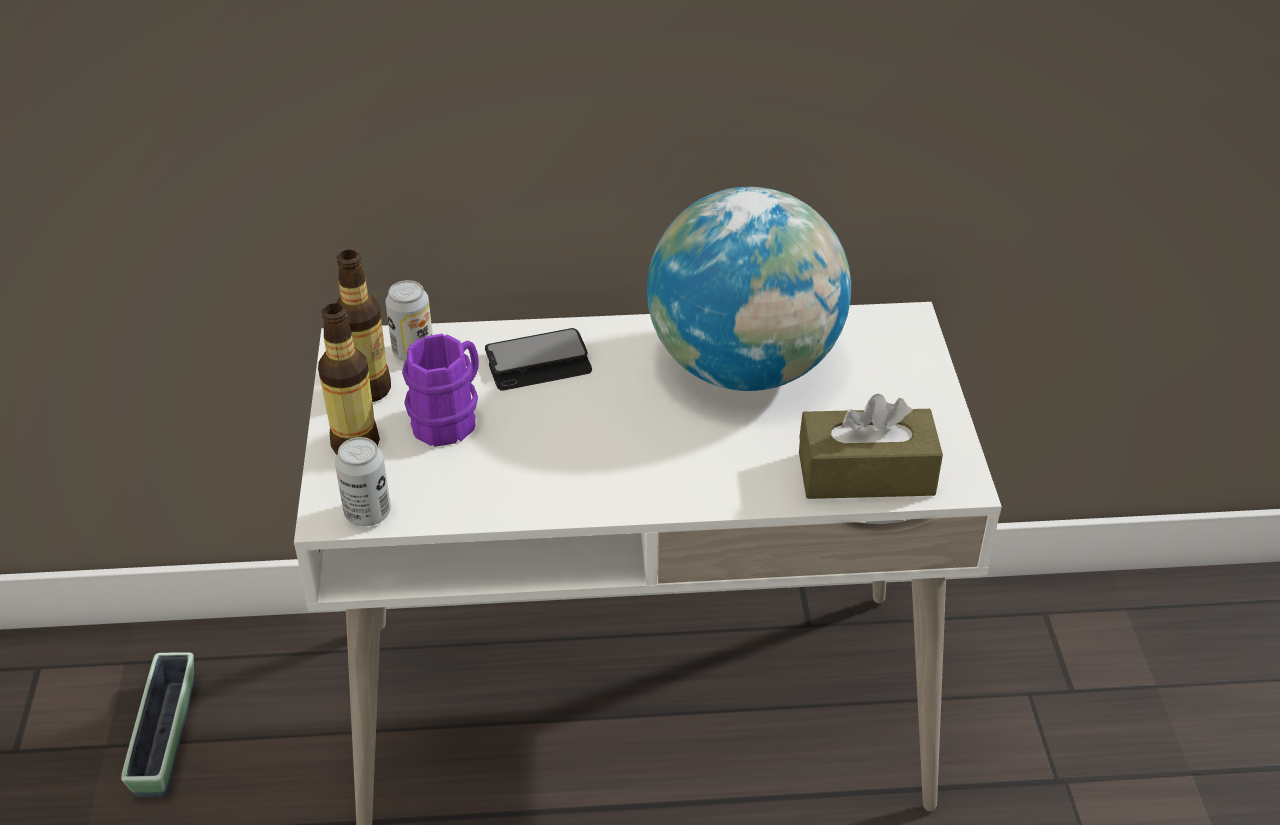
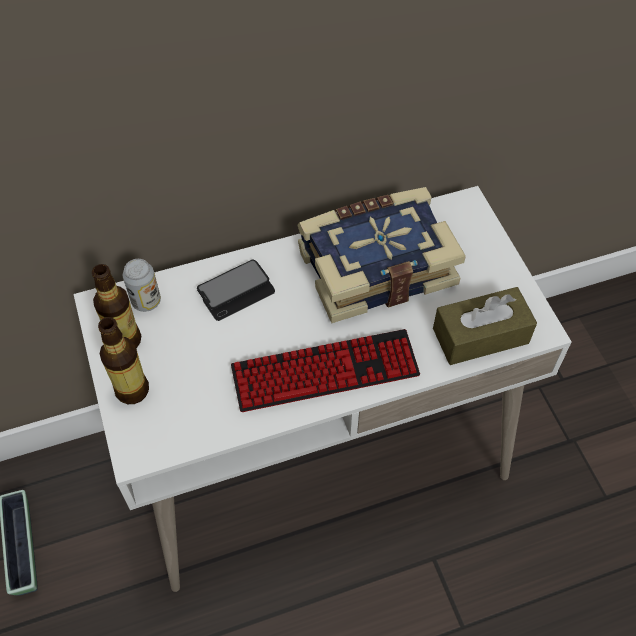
camera: 15 degrees left, 15 degrees up
(367, 513) = (160, 447): can -> none
(450, 417) = (191, 351): purple mug -> none
(625, 474) = (325, 372): none -> keyboard
(744, 367) = (375, 266): globe -> book

